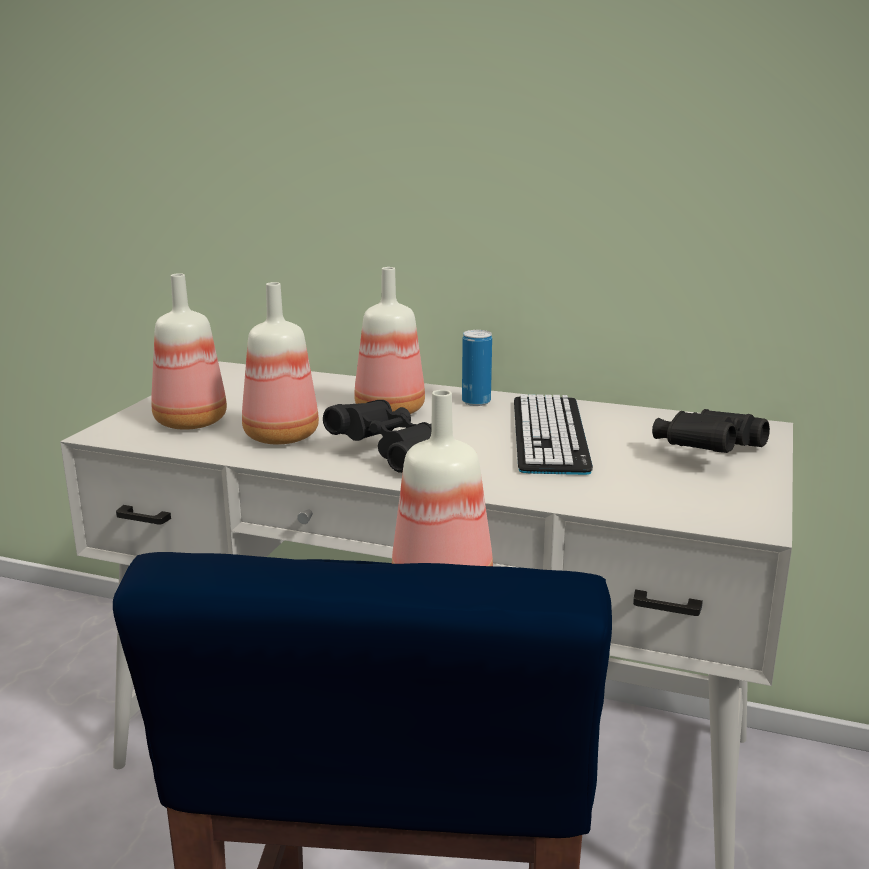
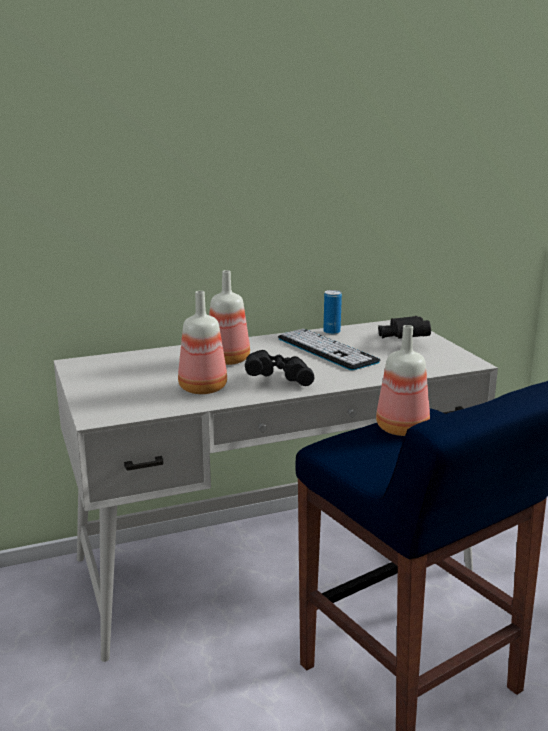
camera: 40 degrees left, 0 degrees up
(190, 423) = (133, 397): bottle -> none
(476, 402) = (259, 344): can -> can (331, 332)

